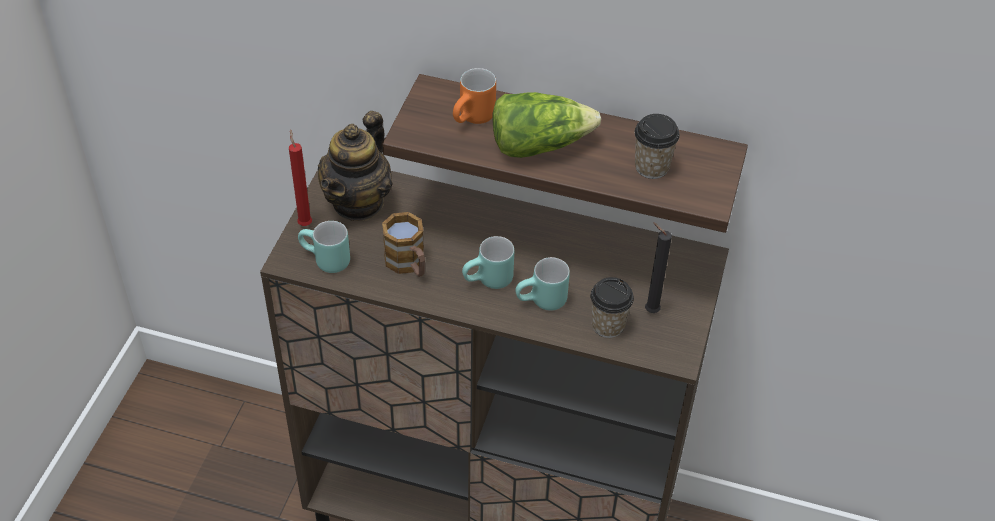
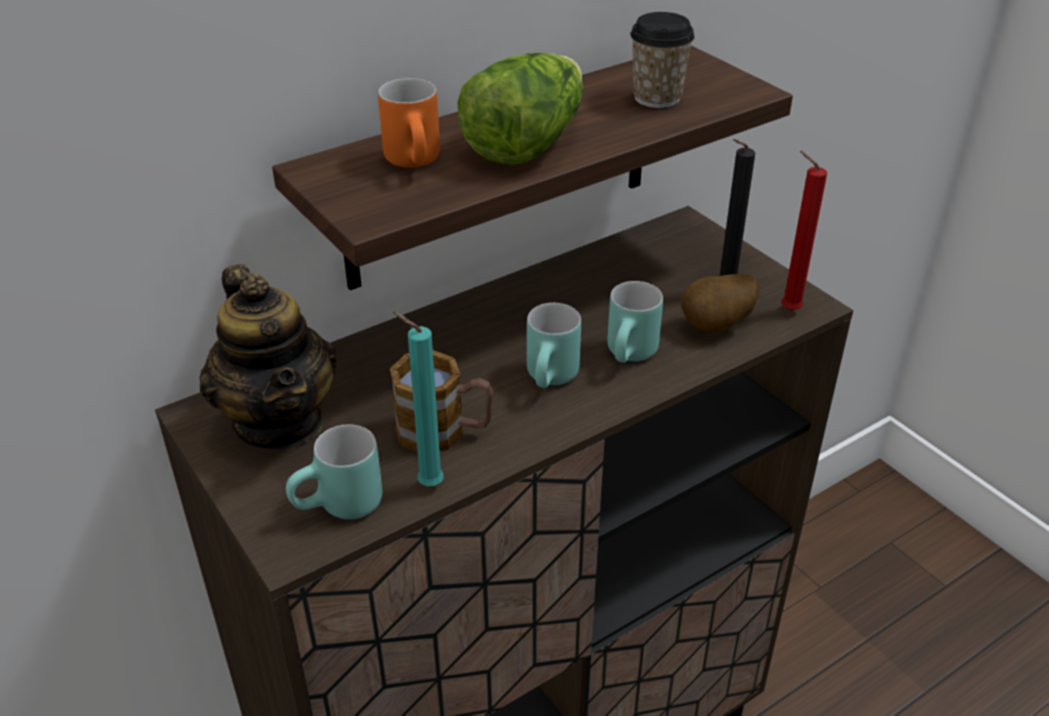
camera: 50 degrees left, 10 degrees down
(304, 223) = (244, 492): red candle -> red candle (787, 310)
(367, 280) = (426, 484): none -> turquoise candle
(608, 325) = (717, 327): cup -> potato

